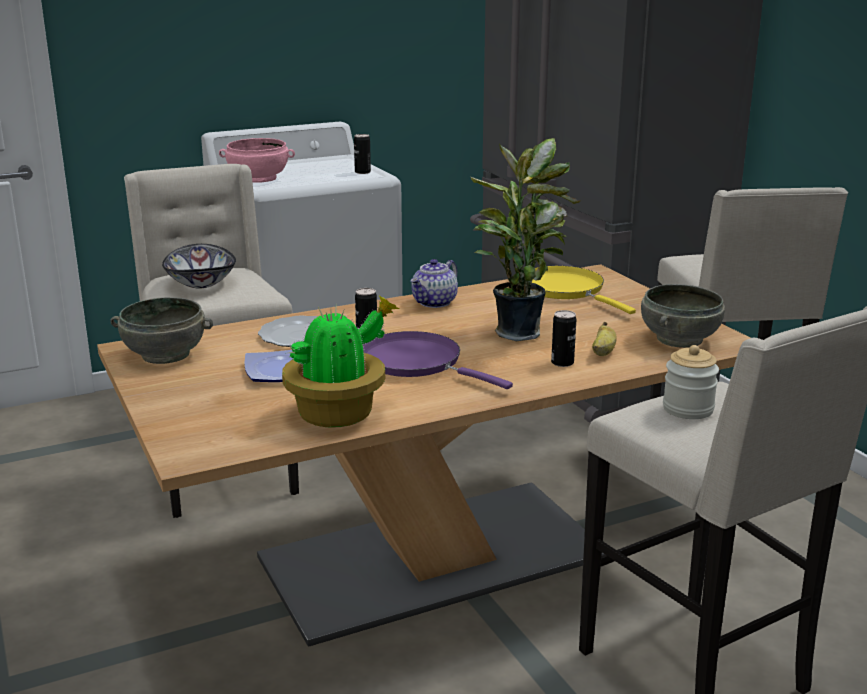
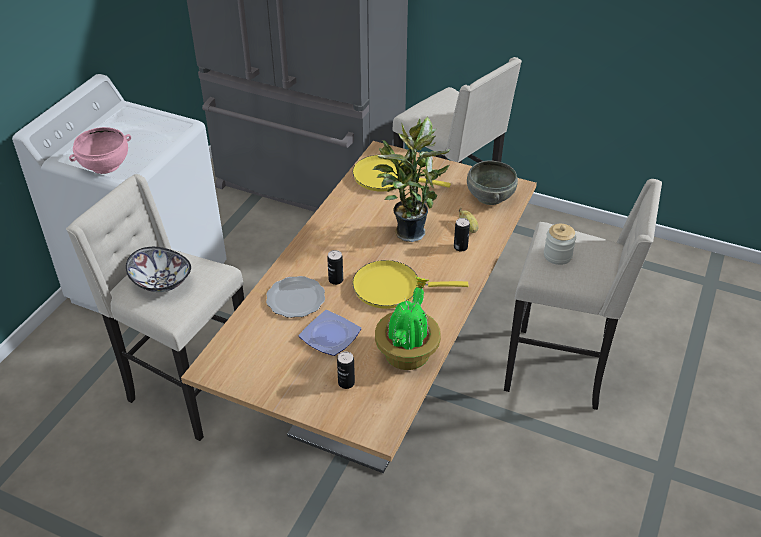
camera: 40 degrees left, 20 degrees up
(166, 354) = (241, 361): grey bowl -> none
(362, 172) = (169, 124): can -> can (346, 383)
(417, 363) = (391, 288): purple frying pan -> yellow frying pan
(434, 303) = (330, 226): teapot -> none

